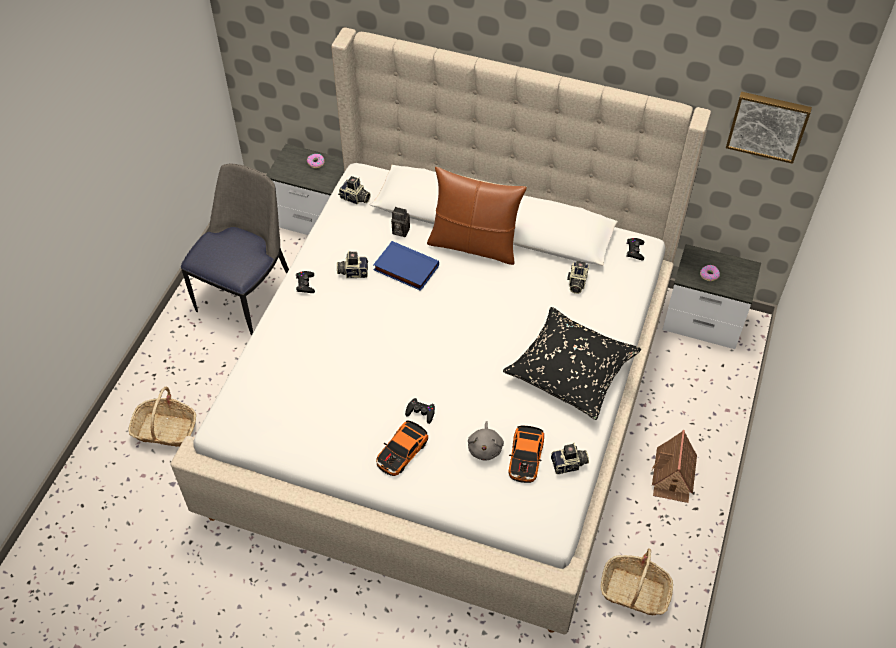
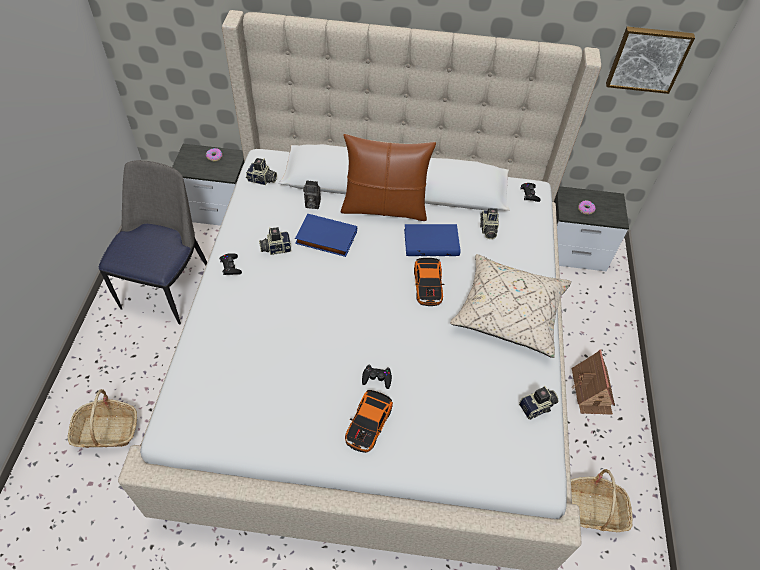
camera: 15 degrees left, 0 degrees up
(485, 448) = (451, 404): grey plush toy -> none
(513, 287) = (431, 241): none -> blue book
(526, 457) = (494, 407): toy car -> toy car (428, 285)
(571, 371) = (509, 312): black pillow -> beige pillow

